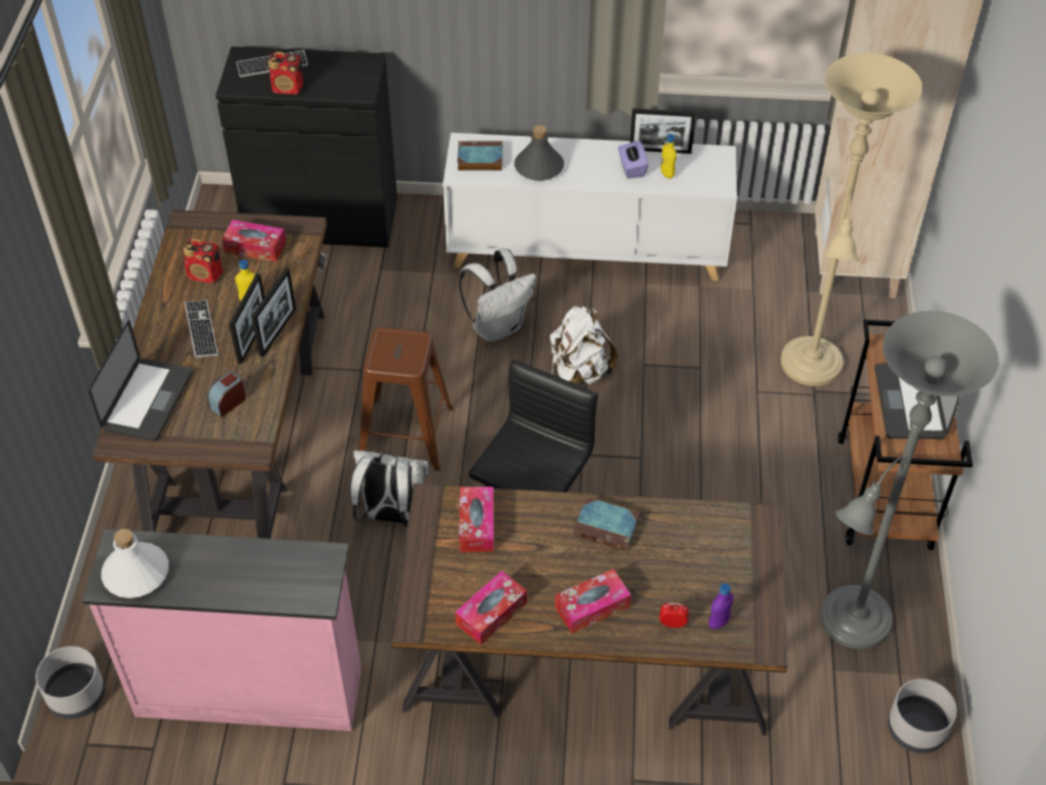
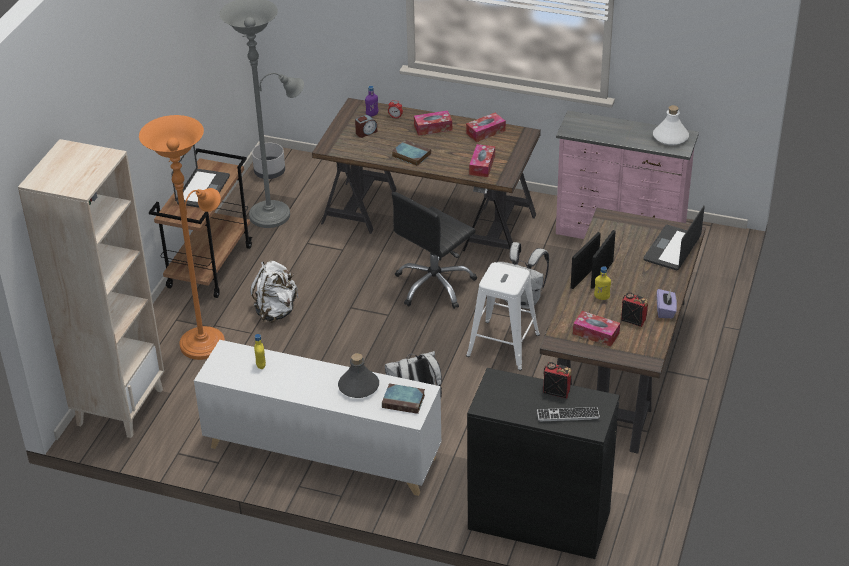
camera: 165 degrees left, 10 degrees down
(77, 695) = (718, 245): grey planter -> none
(201, 330) = (637, 284): keyboard -> none
(228, 402) = (620, 241): alarm clock -> alarm clock (366, 132)
(406, 434) = (502, 344): brown stool -> white stool
(579, 372) = (368, 364): white backpack -> white backpack (276, 311)
(632, 168) = (285, 374): purple tissue box -> purple tissue box (665, 310)
(660, 150) = (255, 385): picture frame -> none
(811, 369) = (205, 340): beige floor lamp -> orange floor lamp

